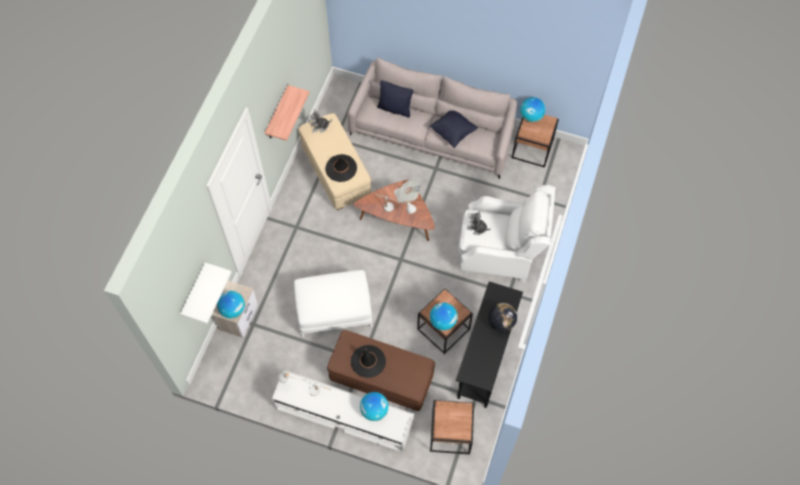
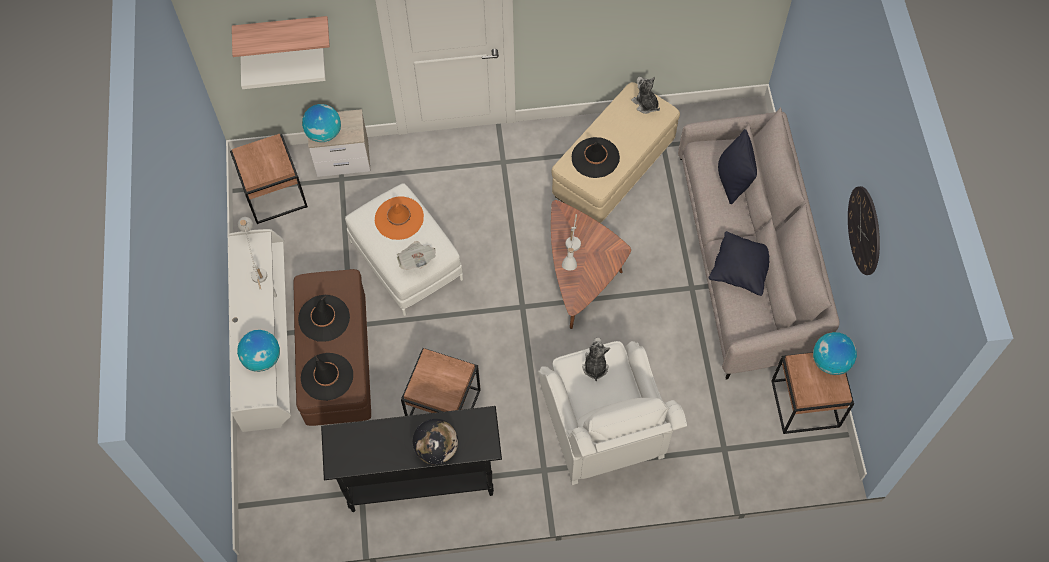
camera: 65 degrees right, 0 degrees up
(277, 114) = (585, 21): shelf -> shelf (282, 30)
(321, 291) = (399, 218): none -> orange hat
(407, 195) = (605, 258): newspaper -> newspaper (417, 260)
(409, 375) = (327, 376): none -> black hat
(443, 321) = (423, 382): globe -> none
(450, 434) = (293, 481): brown side table -> brown side table (274, 194)
(500, 46) = (864, 230): none -> wall clock

